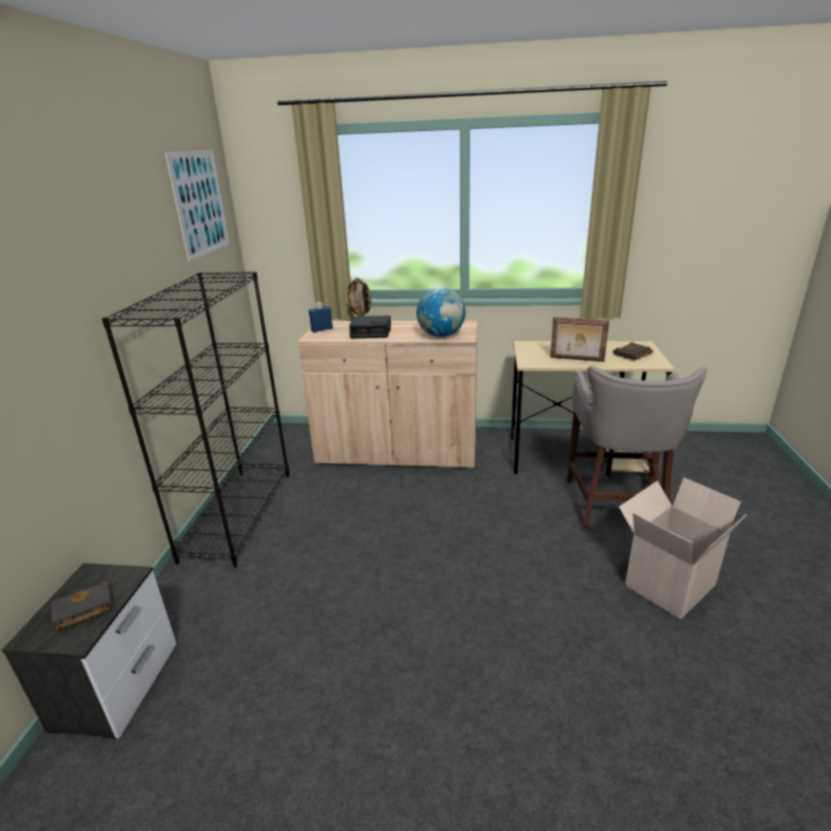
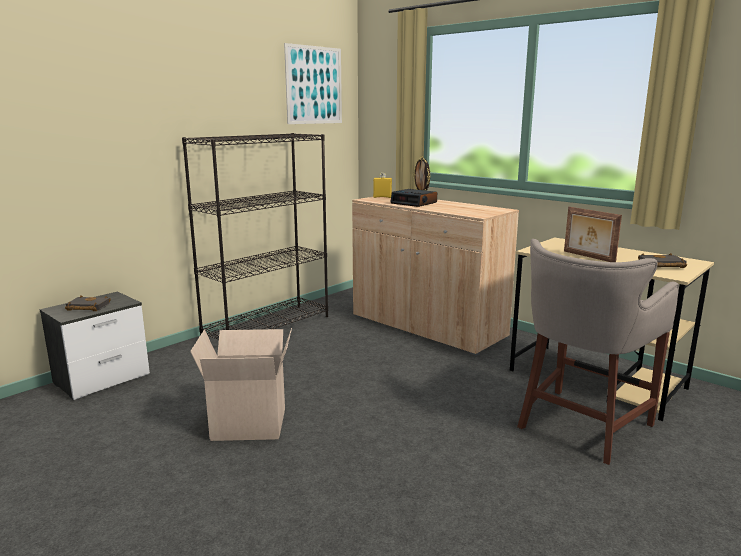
camera: 35 degrees right, 10 degrees down
(322, 330) = (382, 197): blue bottle -> yellow bottle
(441, 335) = (463, 212): globe -> none
(668, 583) = (545, 496): cardboard box -> cardboard box (251, 423)

